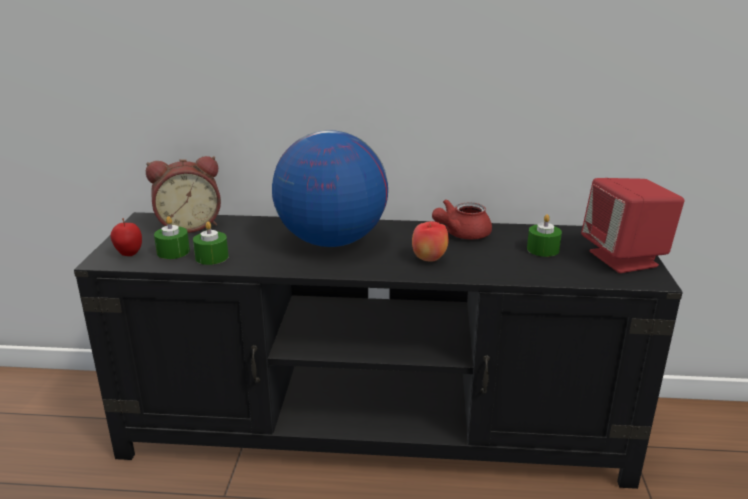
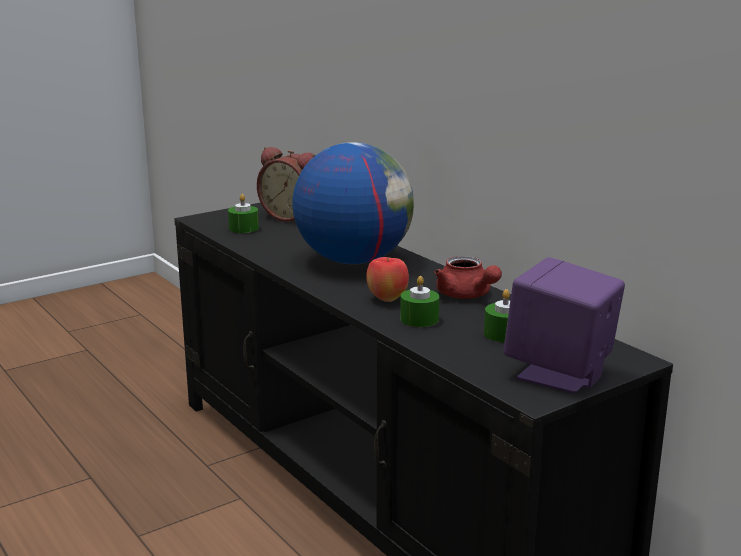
camera: 50 degrees right, 5 degrees down
(129, 254) = (218, 220): apple -> none
(212, 257) = (255, 240): green candle -> green candle (419, 319)
(461, 234) = (466, 296): red teapot -> red teapot turned 135 degrees counterclockwise
(624, 259) = (560, 374): red speaker -> purple speaker

